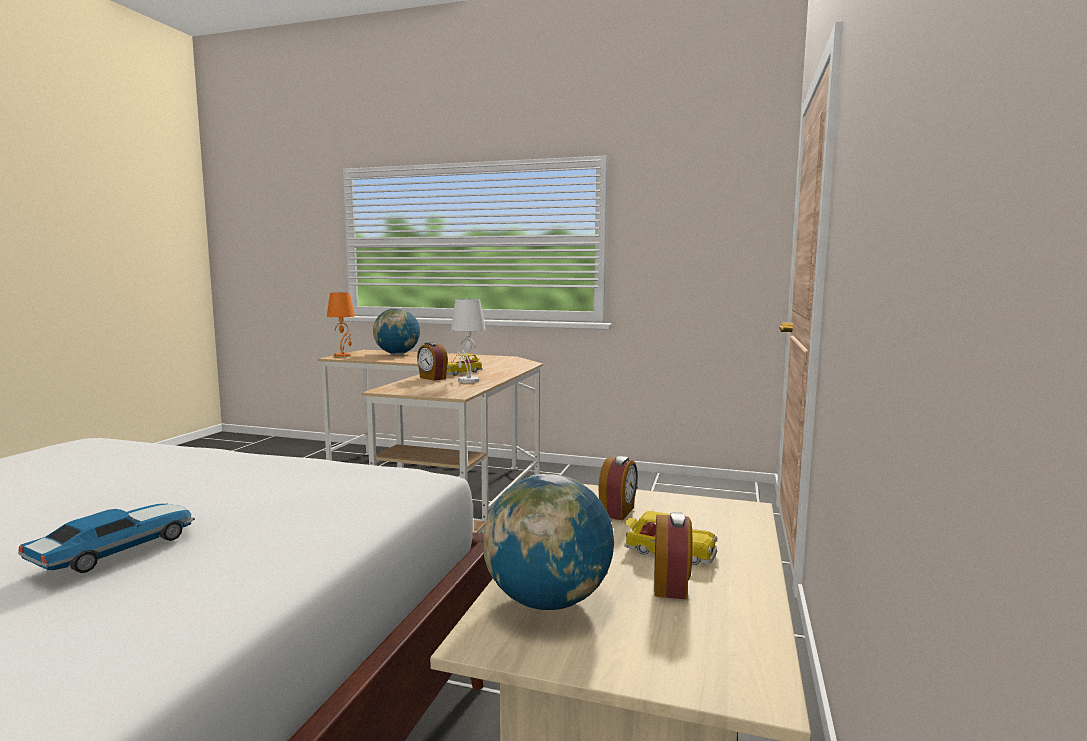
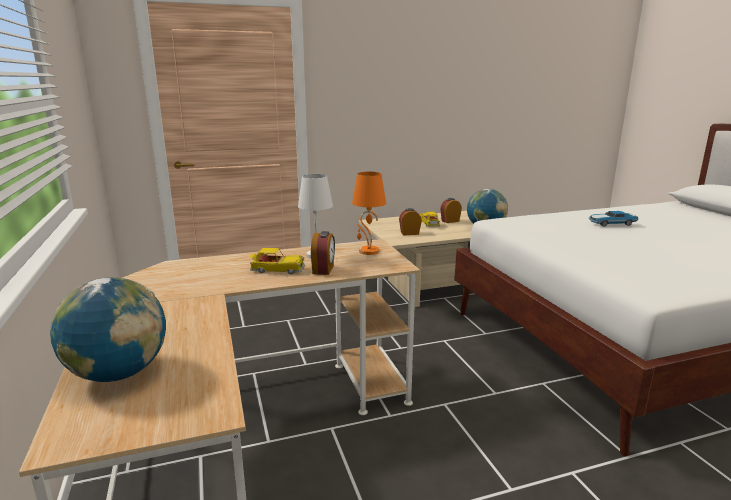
camera: 125 degrees left, 10 degrees up
(343, 356) = (187, 416): orange table lamp -> orange table lamp (368, 251)

